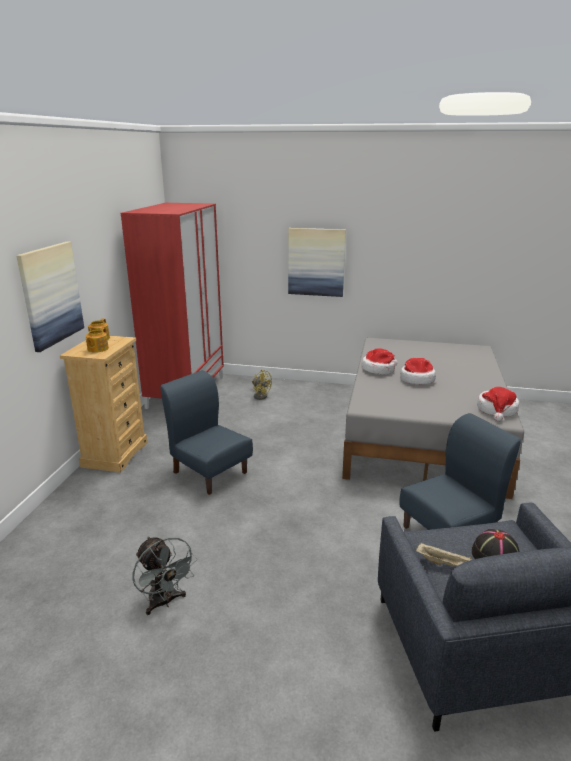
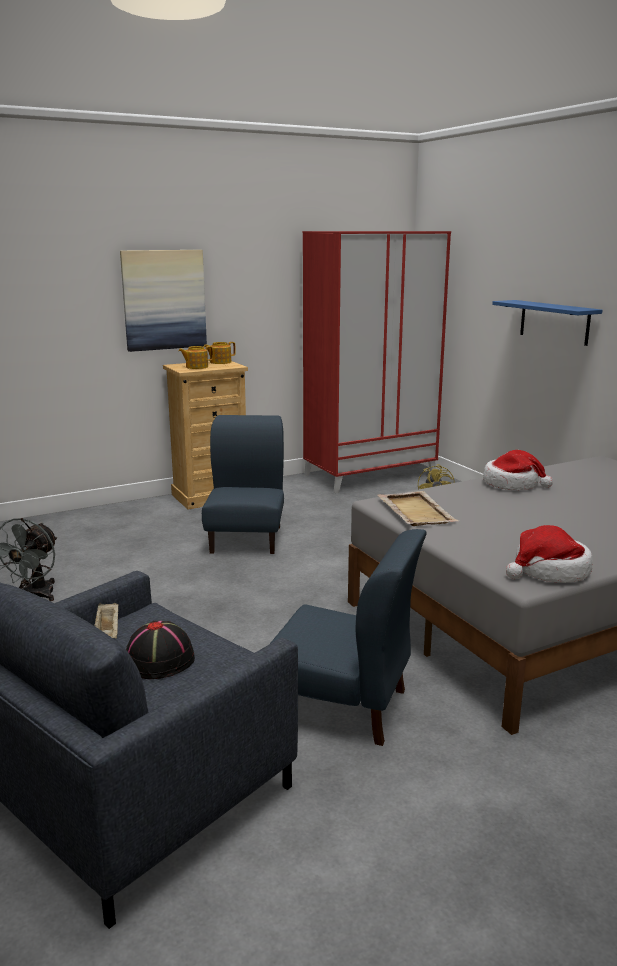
camera: 50 degrees right, 5 degrees down
(316, 262) = (554, 322): picture -> blue shelf
(386, 404) = (415, 511): none -> beige tray
(416, 379) = (534, 507): hat -> none

